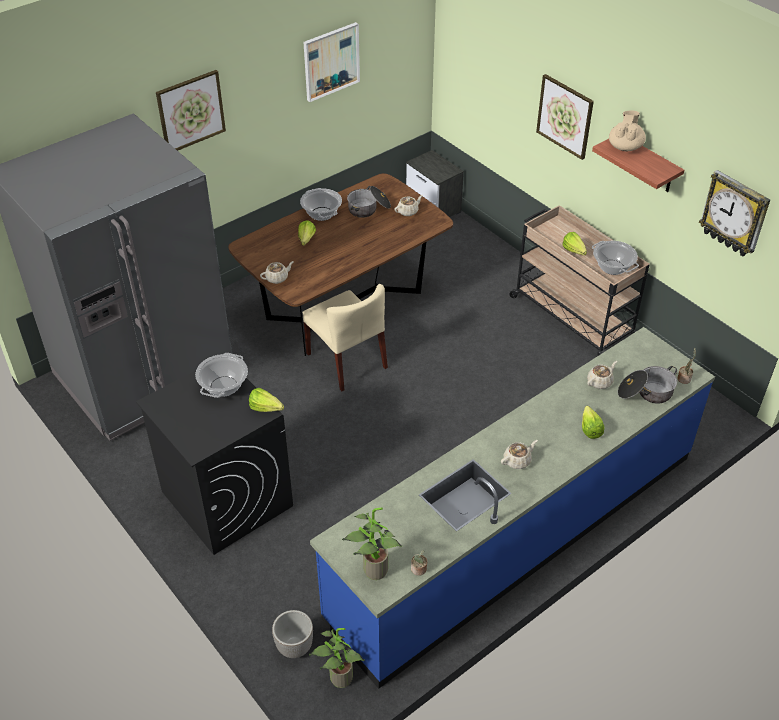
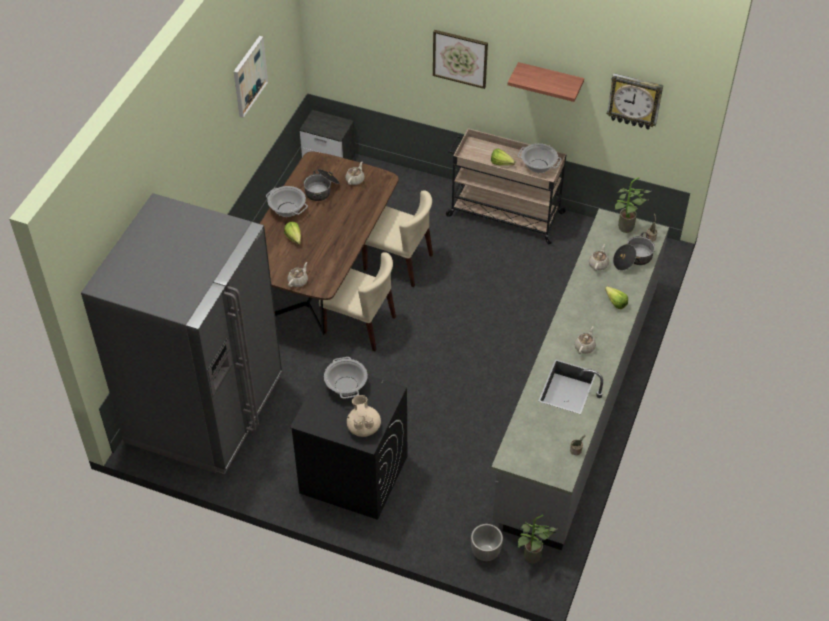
camera: 30 degrees left, 5 degrees up
(190, 111) = (179, 169): picture -> none
(268, 410) = (393, 388): lettuce -> none
(372, 572) = (548, 467): potted plant -> potted plant (625, 229)
(429, 320) = (399, 262): none -> beige chair
(515, 534) = (576, 401): blue counter -> grey counter
(625, 147) = (530, 73): beige teapot -> beige teapot (363, 427)

